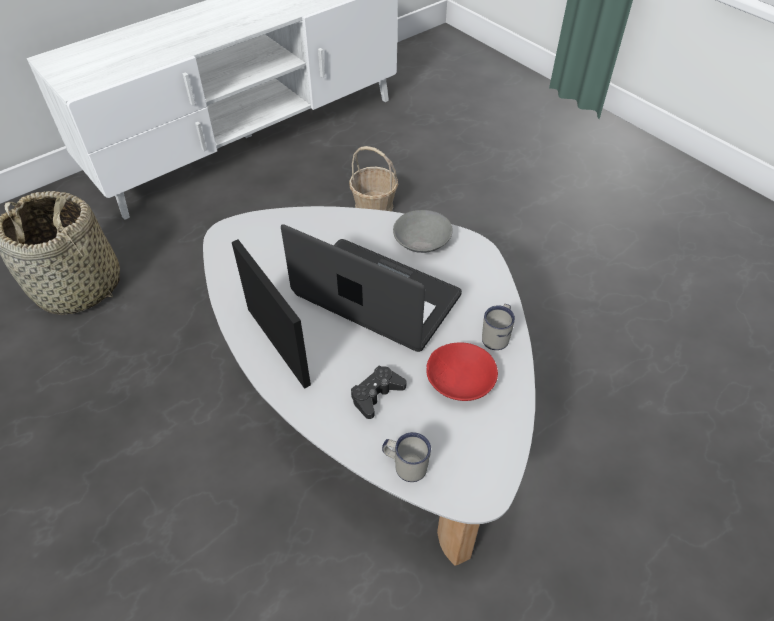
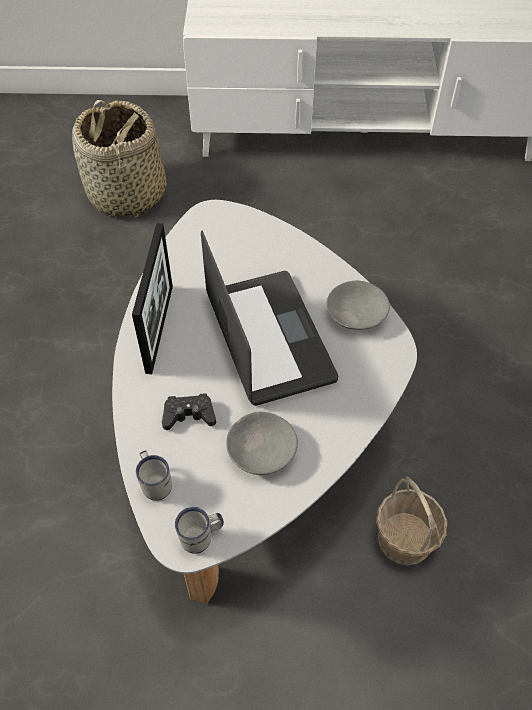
camera: 40 degrees right, 5 degrees up
(374, 206) = (414, 260): basket -> basket (404, 539)
(459, 379) = (261, 449): red bowl -> grey bowl
(497, 336) = (330, 437): white mug -> white mug (202, 537)

